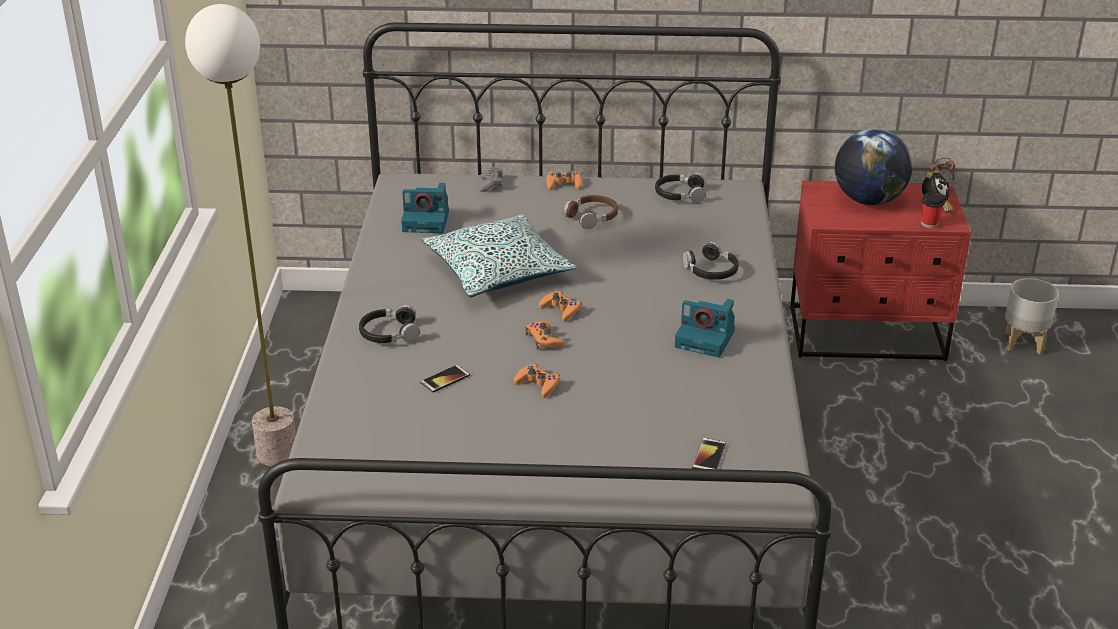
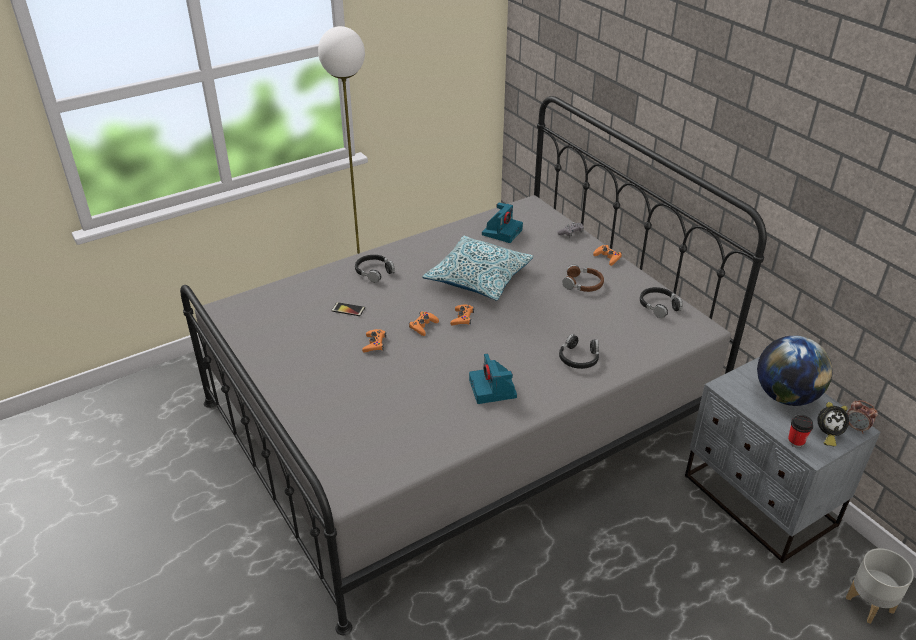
camera: 55 degrees right, 5 degrees up
(427, 221) = (502, 231): camera -> camera turned 120 degrees counterclockwise
(709, 456) = (361, 444): phone -> none
(867, 334) = (758, 502): red nightstand -> grey nightstand

